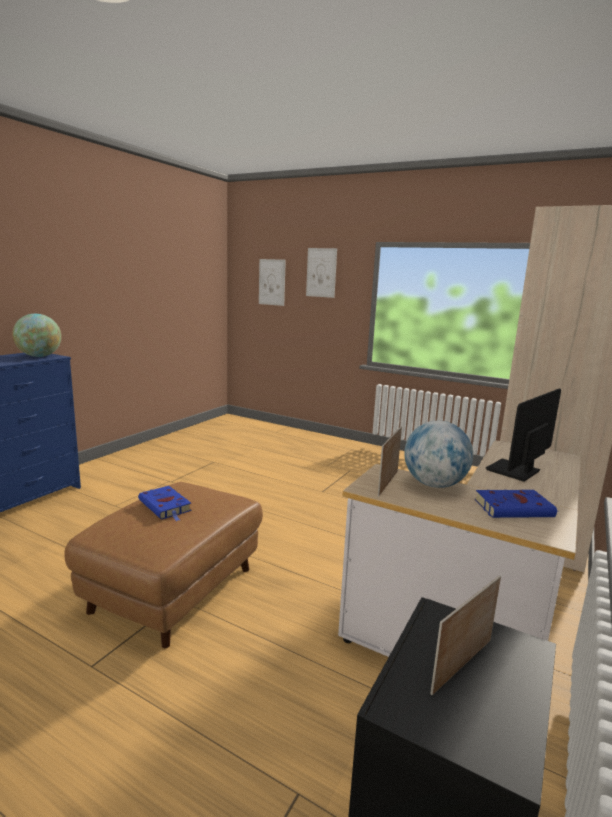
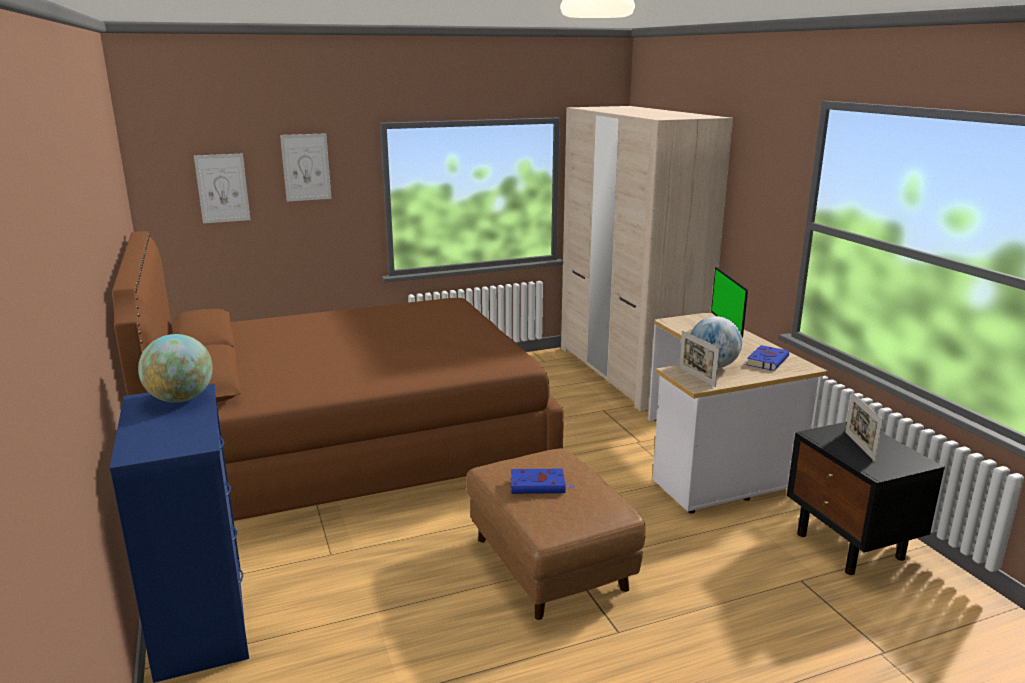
camera: 50 degrees left, 5 degrees up
(244, 466) = (350, 448): none -> brown bed

